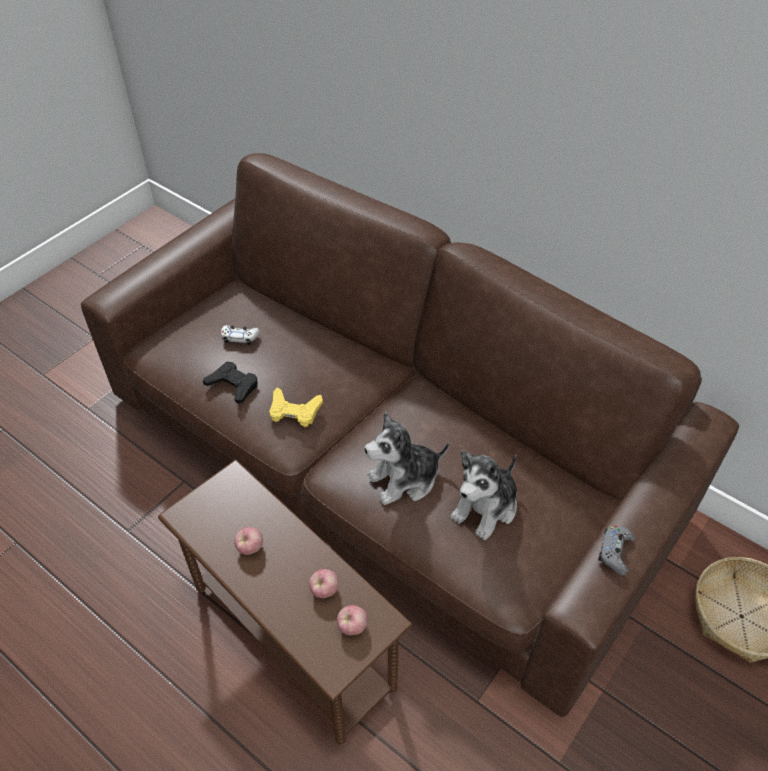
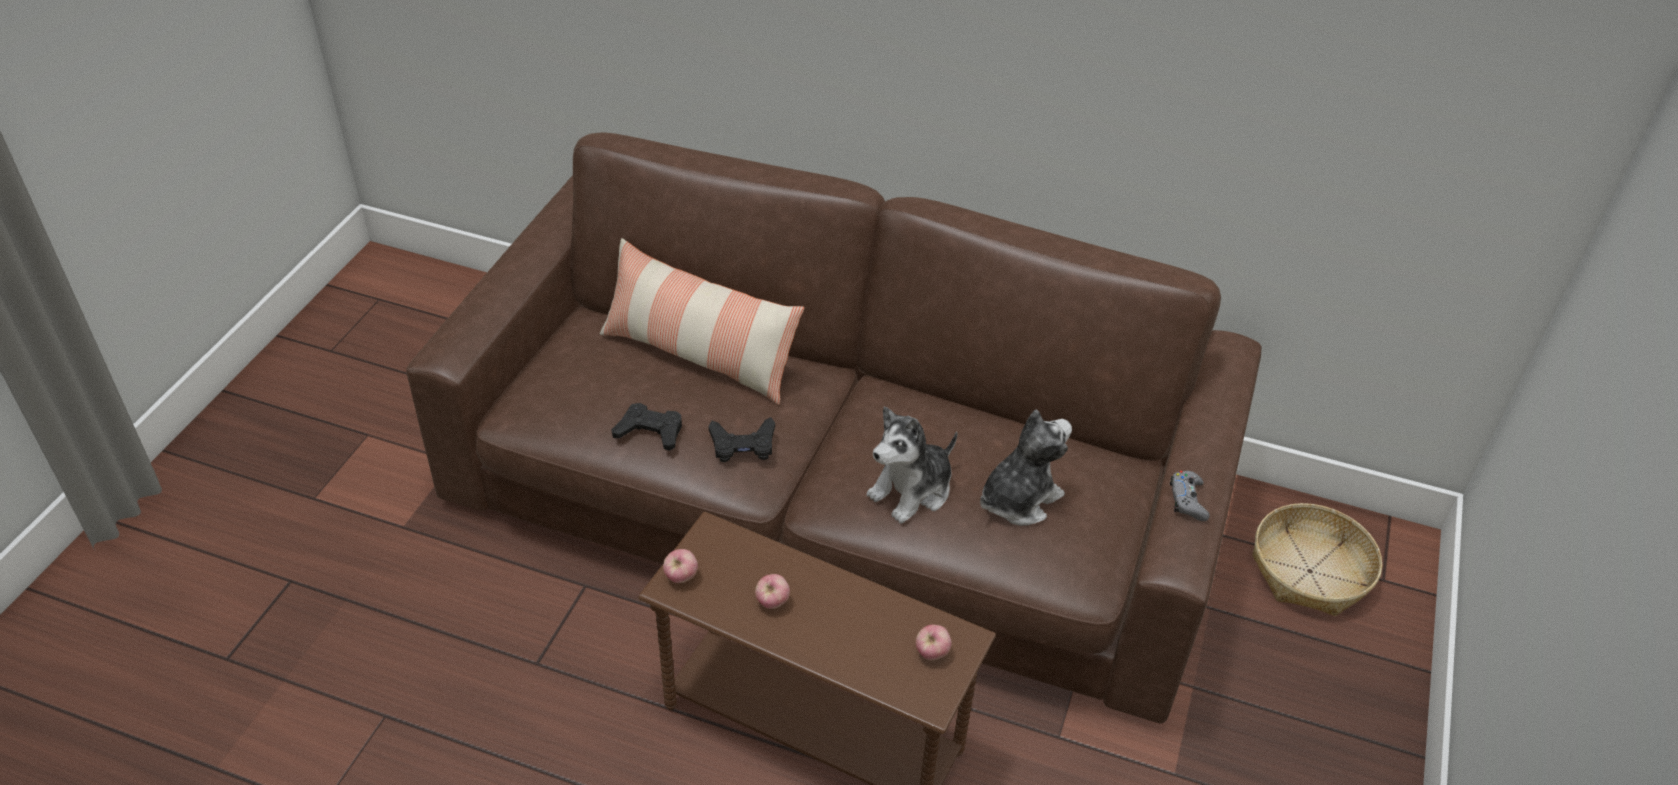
camera: 20 degrees left, 5 degrees down
(240, 337) = (629, 373): white game controller -> none
(294, 411) = (743, 445): yellow game controller -> black game controller
(298, 333) = (699, 355): none -> pillow
(324, 590) = (882, 624): apple -> apple (681, 577)
(486, 507) = (1018, 499): plush toy -> plush toy turned 150 degrees counterclockwise

